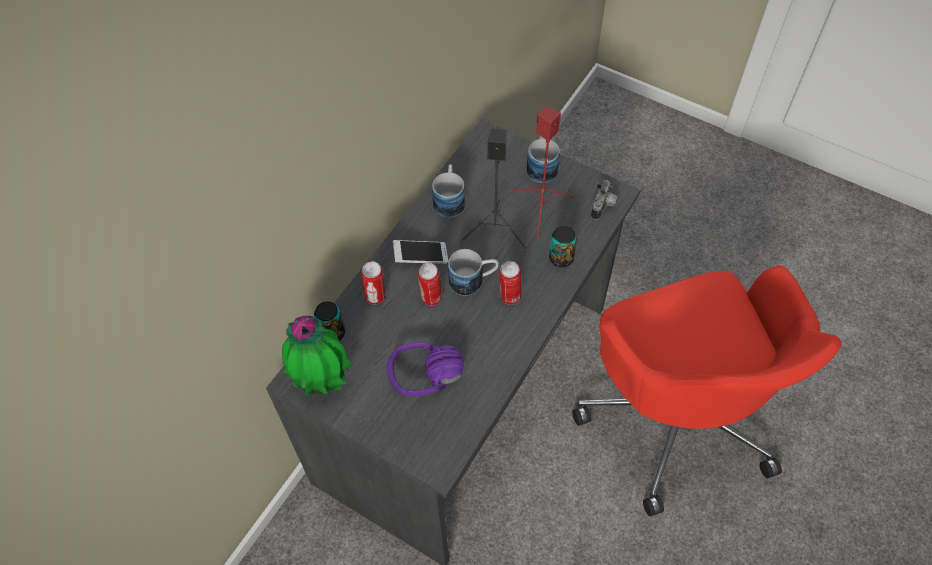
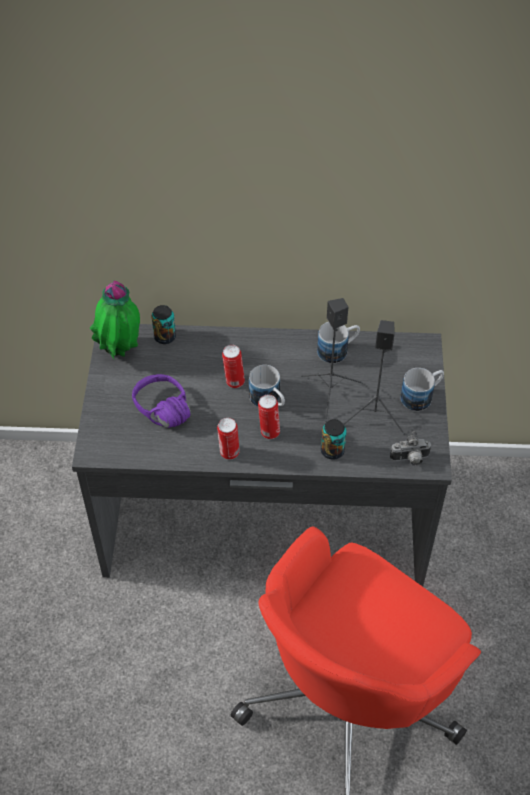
camera: 60 degrees right, 5 degrees down
(376, 297) = (212, 347): can -> can (229, 453)
(421, 257) = (268, 357): phone -> none
(541, 208) = (375, 415): red speaker -> black speaker

